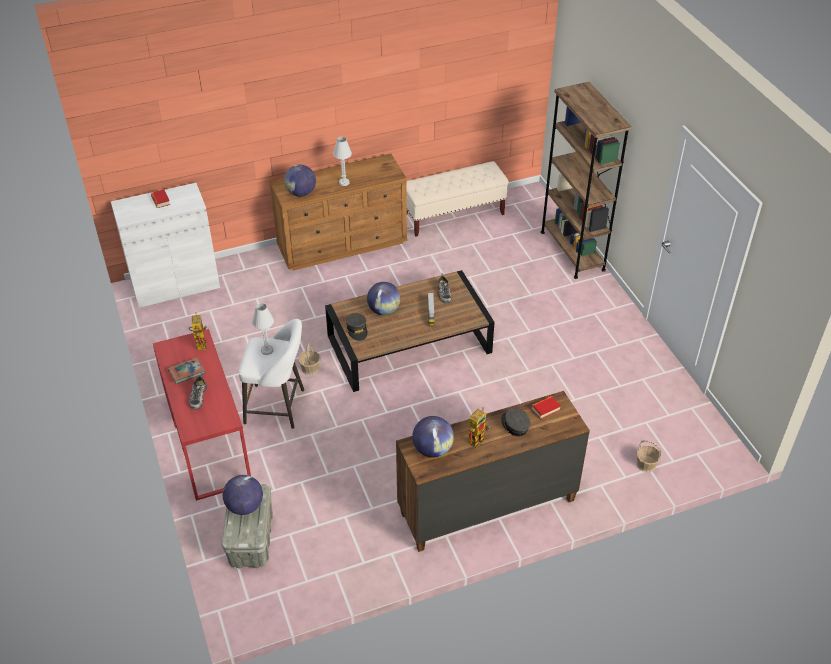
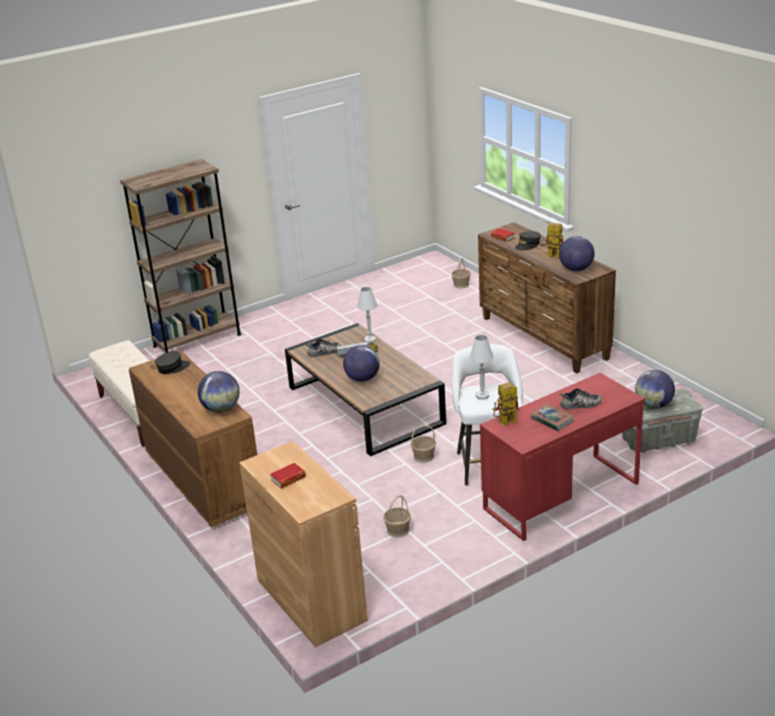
camera: 100 degrees left, 15 degrees down
(175, 285) = (311, 600): white cabinet -> brown cabinet
(222, 337) = (397, 530): none -> basket
(344, 182) = (195, 385): white table lamp -> white table lamp (370, 340)
(357, 330) = (398, 388): grey cap -> grey cap (173, 368)

